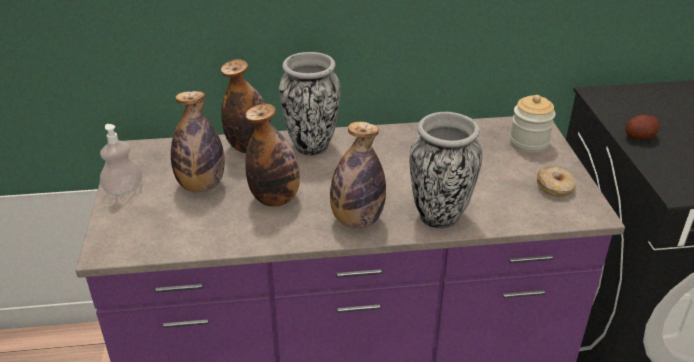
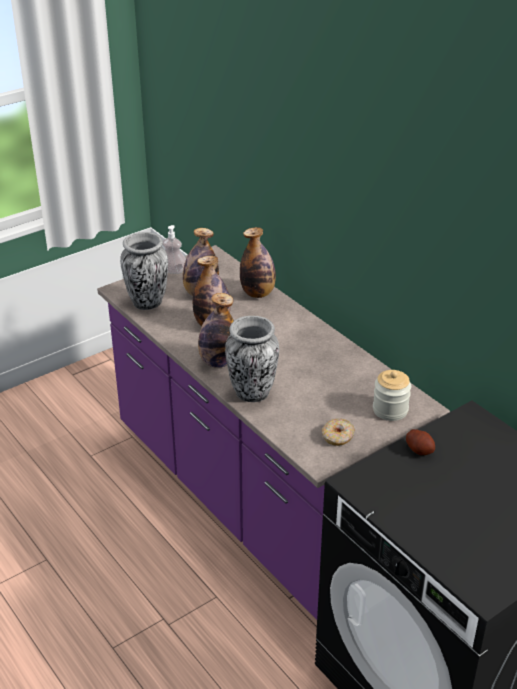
camera: 60 degrees right, 0 degrees up
(311, 146) = (283, 316): vase -> vase (147, 303)

